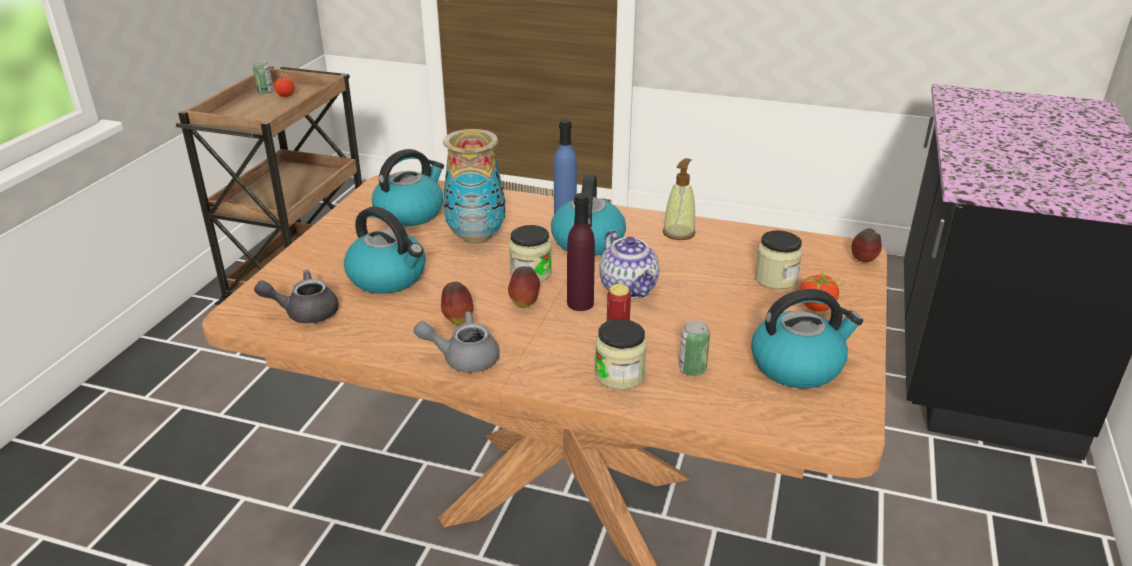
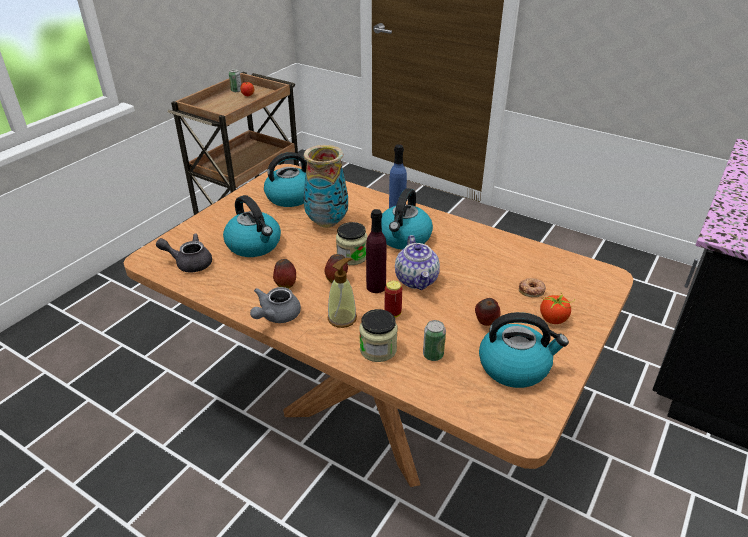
camera: 15 degrees right, 5 degrees up
(463, 358) = (276, 316): grey teapot -> grey teapot turned 75 degrees counterclockwise
(679, 233) = (475, 240): soap dispenser -> soap dispenser (342, 318)
(775, 279) = (532, 290): jar -> donut
(863, 261) = (610, 286): apple -> apple (485, 323)

